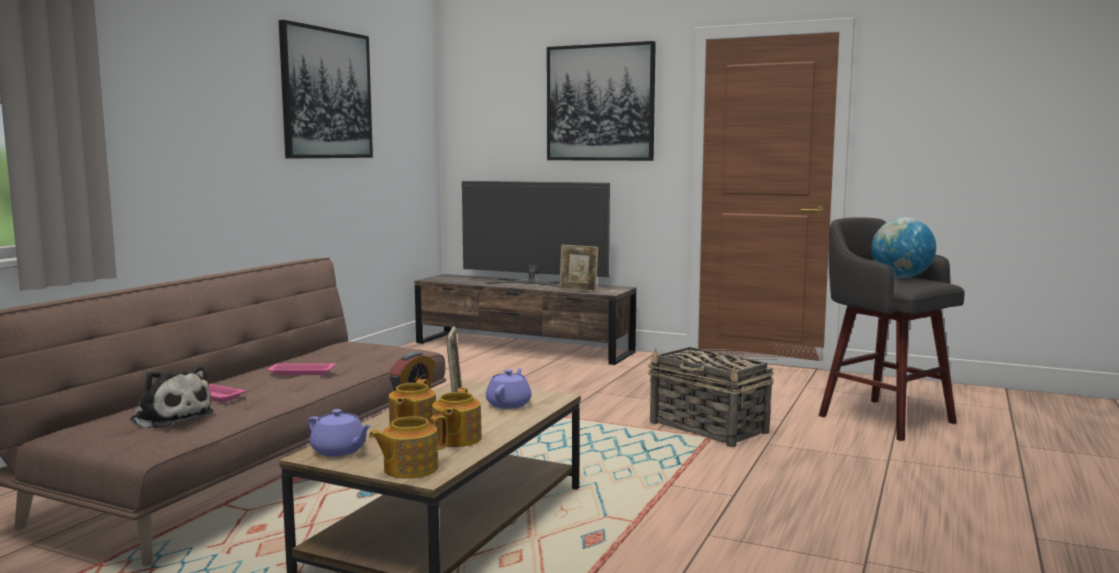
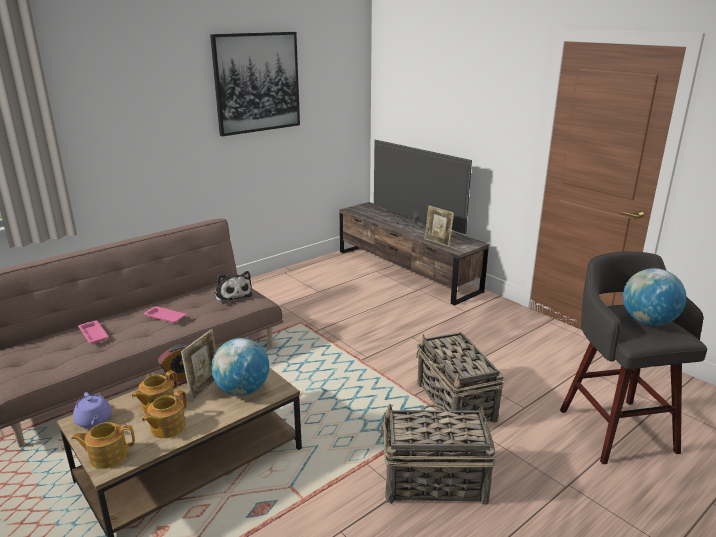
camera: 25 degrees right, 15 degrees up
(170, 417) = (54, 353): plush toy -> plush toy (232, 294)
(509, 404) = (242, 390): purple teapot -> globe
(600, 103) = (477, 88): picture -> none
(758, 482) = (432, 481): none -> basket

